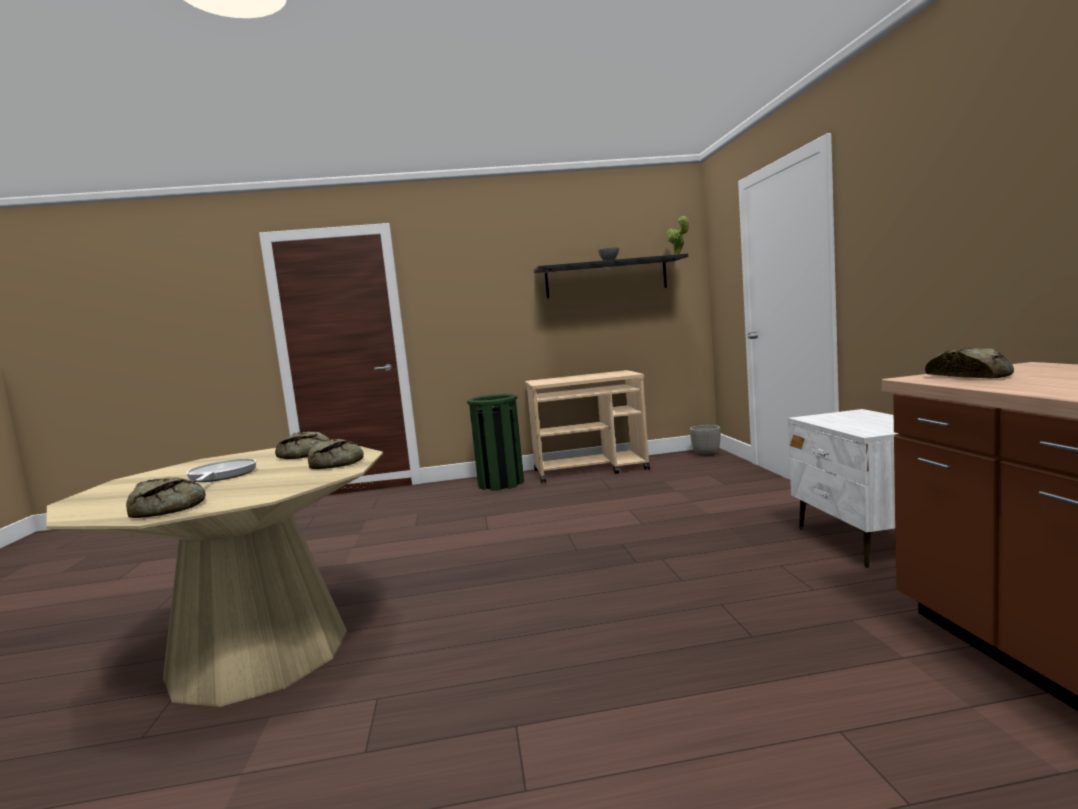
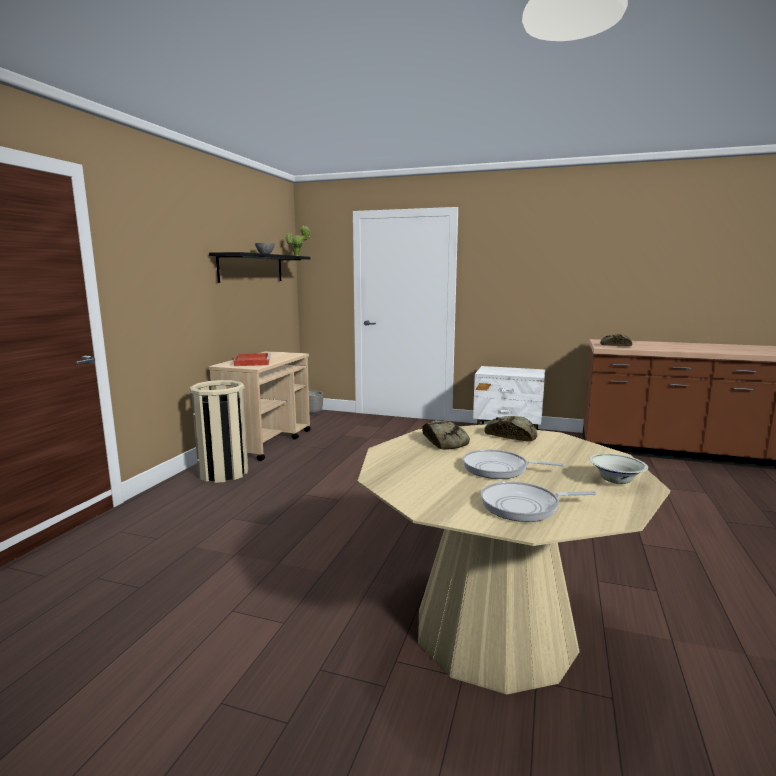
camera: 65 degrees left, 5 degrees up
(121, 494) = (524, 506): none -> frying pan
(171, 507) = (615, 482): bread -> white bowl
(501, 483) = (223, 473): green trash can -> beige trash can
(563, 379) = (252, 362): none -> red tray

